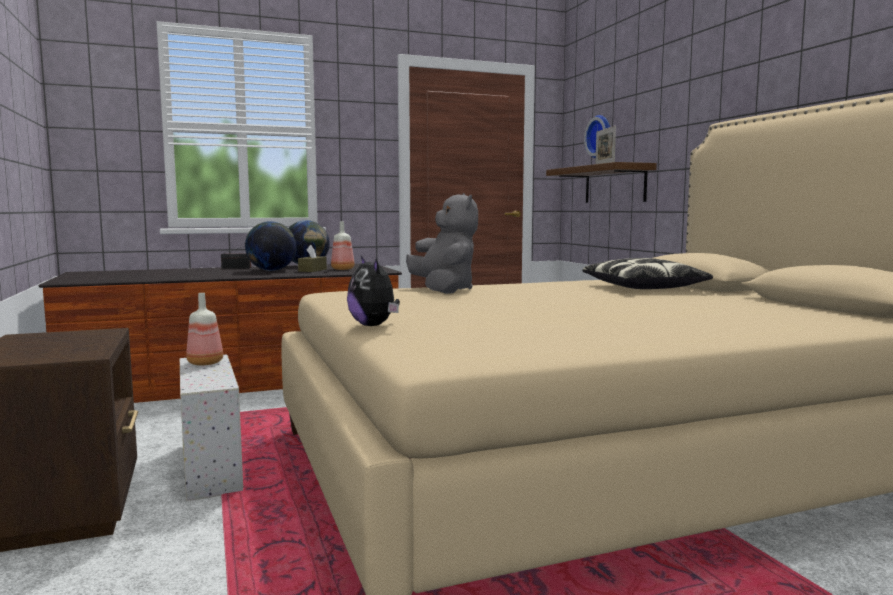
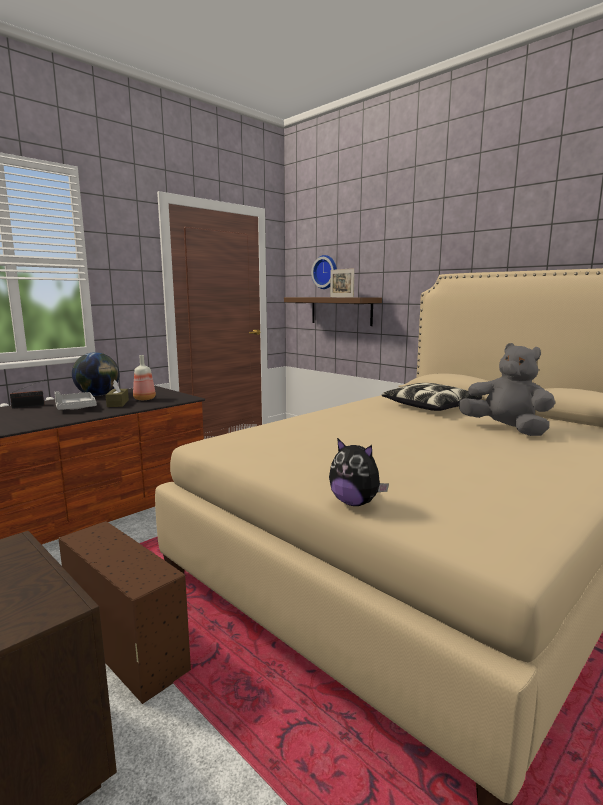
camera: 25 degrees left, 5 degrees up
(205, 363) = (100, 540): bottle -> none
(210, 465) = (124, 644): white storage box -> brown storage box
(271, 270) = (75, 408): globe -> grey tray
(444, 290) = (302, 429): grey plush toy -> grey plush toy (506, 429)

